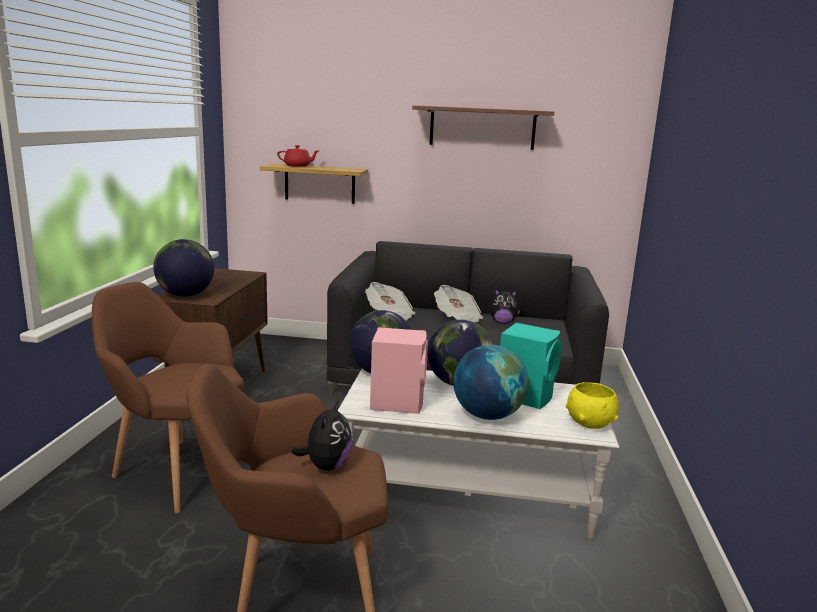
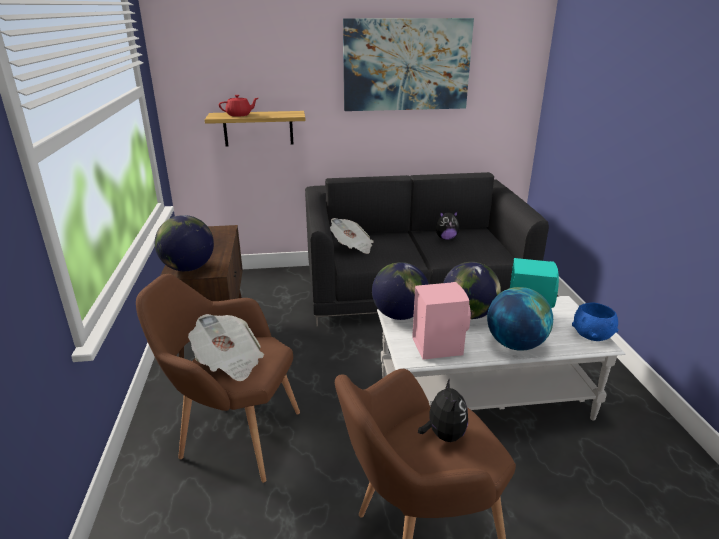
camera: 15 degrees left, 10 degrees up
(457, 319) = (408, 240): newspaper -> newspaper (229, 362)
(482, 128) = (406, 65): shelf -> picture
(589, 423) = (591, 336): yellow bowl -> blue bowl

